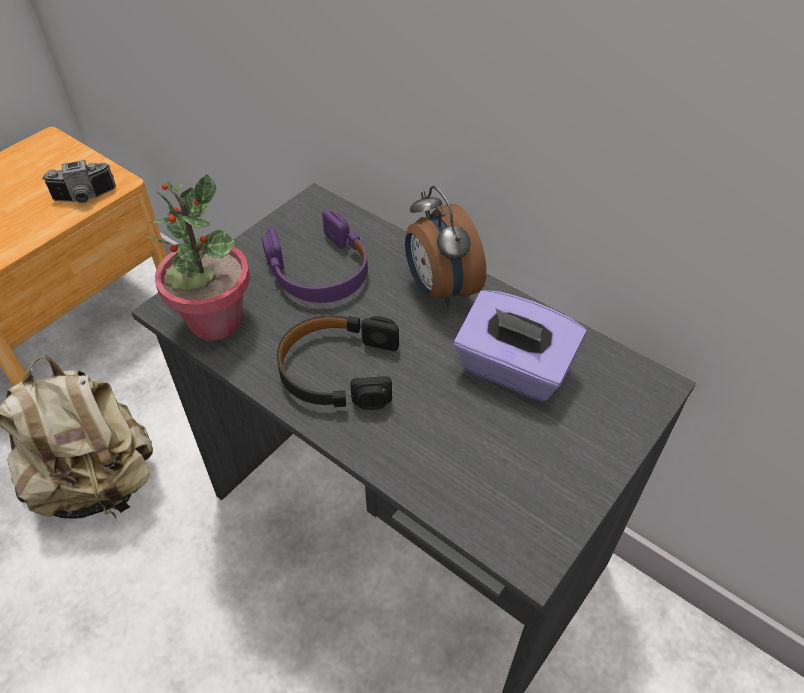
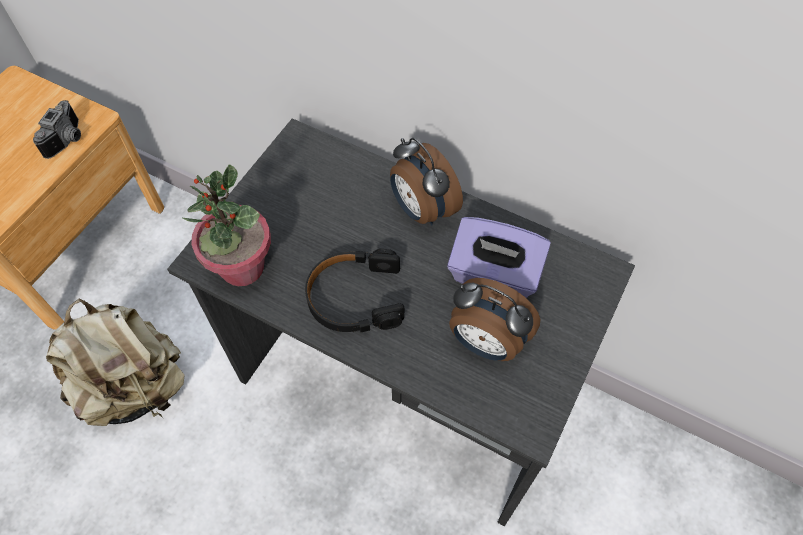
camera: 10 degrees left, 10 degrees up
(85, 198) = (69, 140): camera -> camera turned 45 degrees counterclockwise
(320, 271) = (318, 207): purple headphones -> none
(488, 443) = (485, 342): none -> alarm clock

